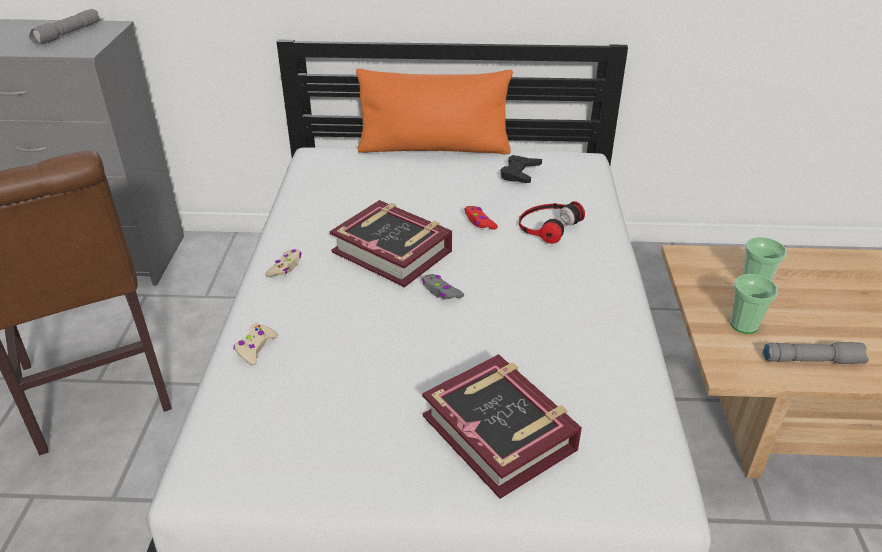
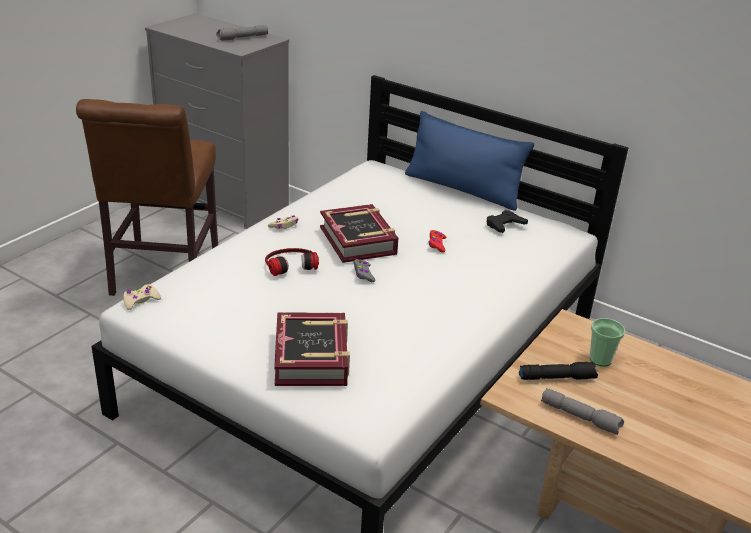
camera: 30 degrees right, 5 degrees down
(255, 348) = (223, 260): beige game controller -> beige game controller (140, 300)
(434, 148) = (462, 189): orange pillow -> blue pillow
(547, 225) = (482, 263): headphones -> headphones (290, 264)
(744, 325) = (557, 377): cup -> black flashlight

